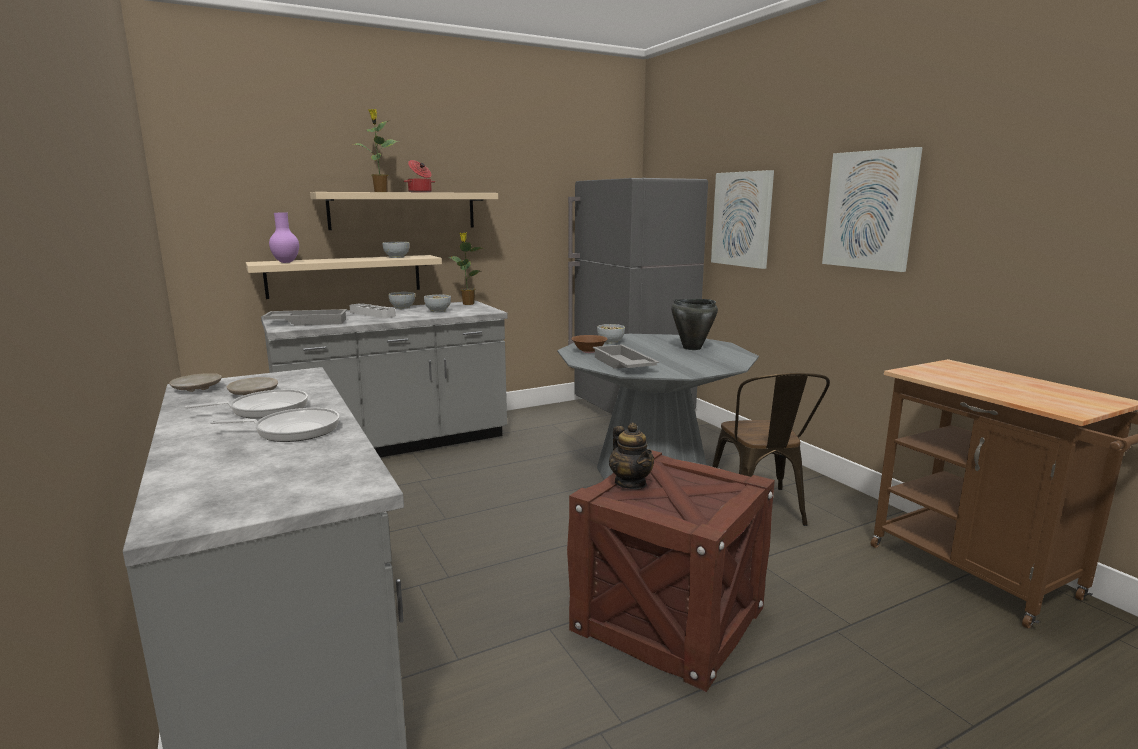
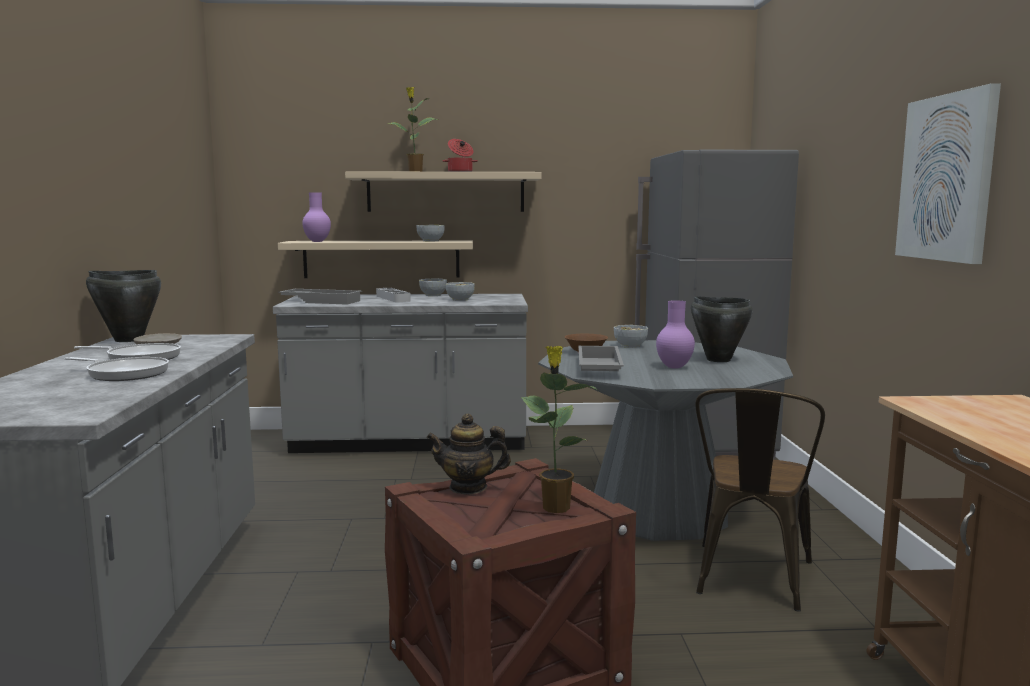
camera: 25 degrees right, 5 degrees down
(196, 389) = (128, 340): beige plate -> black cooking pot
(468, 304) = (505, 295): potted plant -> potted plant (555, 507)
(631, 483) = (468, 487): teapot -> teapot turned 90 degrees clockwise
(673, 358) = (673, 367): none -> purple vase
(742, 219) = (828, 199): picture -> none

